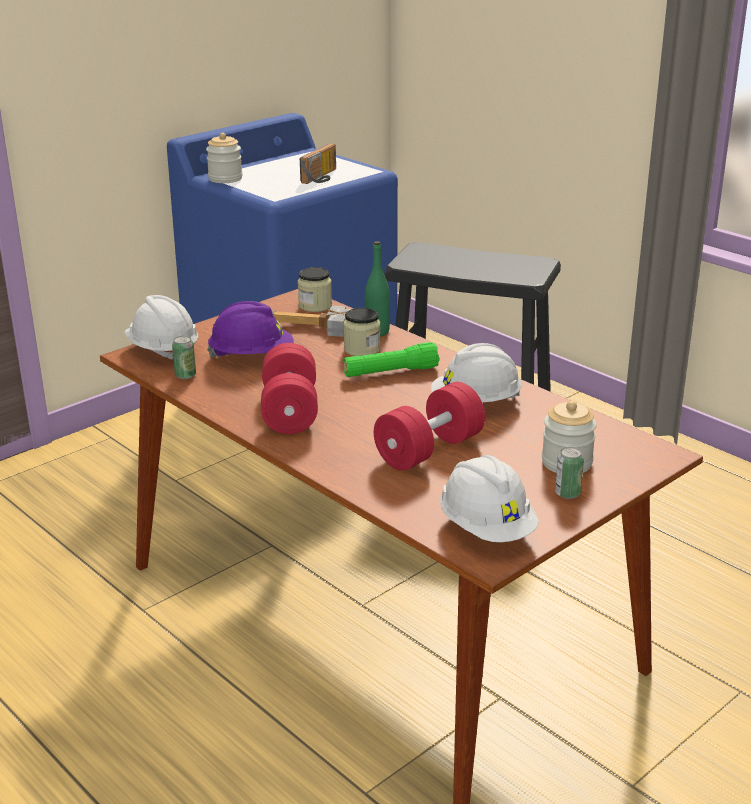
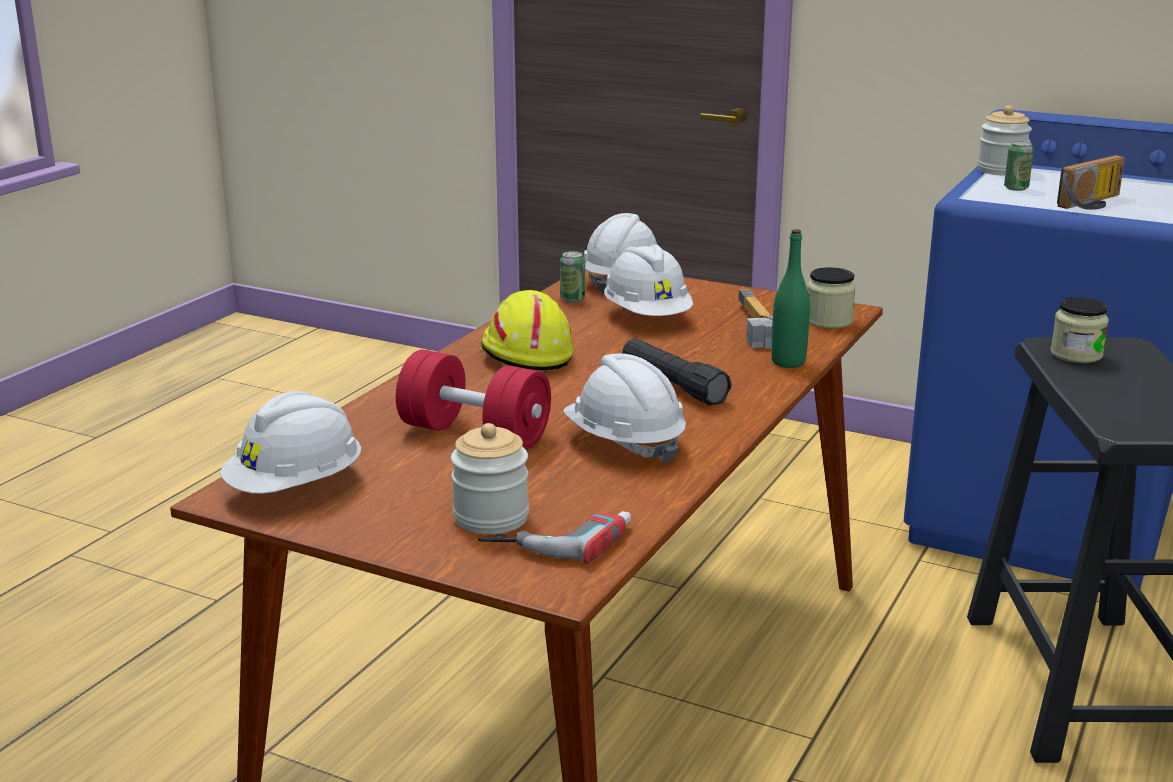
camera: 70 degrees right, 5 degrees down
(252, 357) = (647, 317): purple hard hat -> white hard hat
(290, 411) = (524, 354): red dumbbell -> yellow hard hat
(322, 177) = (1094, 203): radio -> radio turned 45 degrees counterclockwise
(362, 349) = (725, 362): jar -> jar (1076, 354)
(390, 372) = (673, 385): green flashlight -> black flashlight
(567, 493) = (404, 526): can -> can (1016, 188)
(603, 446) = (559, 538): none -> power drill

